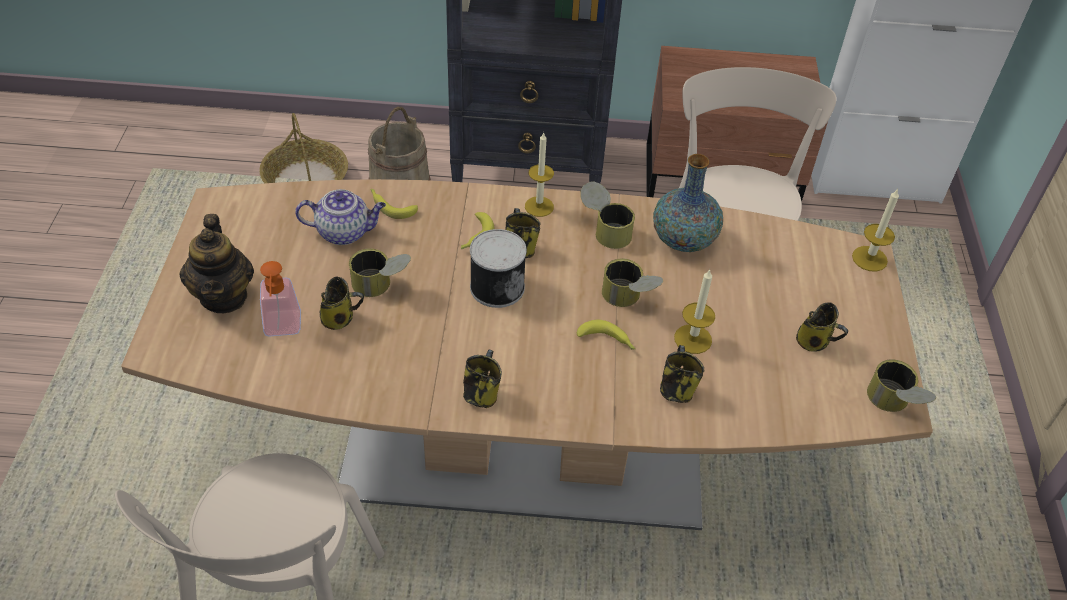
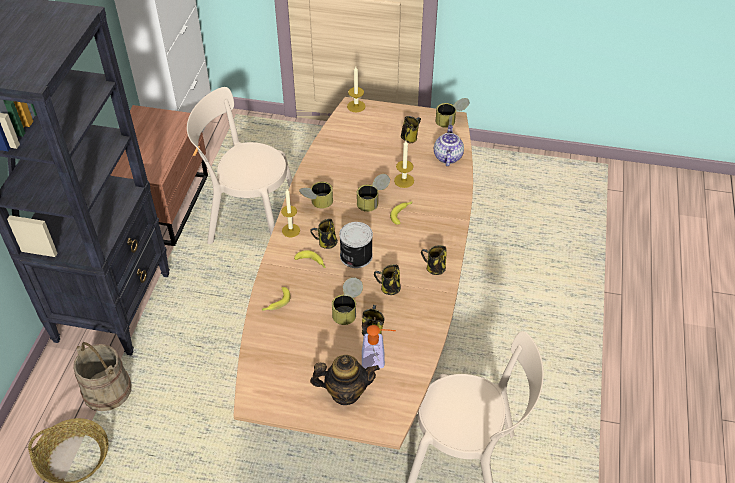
camera: 80 degrees left, 0 degrees up
(345, 232) = (296, 327): teapot -> teapot (447, 156)
(676, 389) = (437, 192): mug -> mug (389, 288)
(683, 239) = (330, 172): vase -> none

